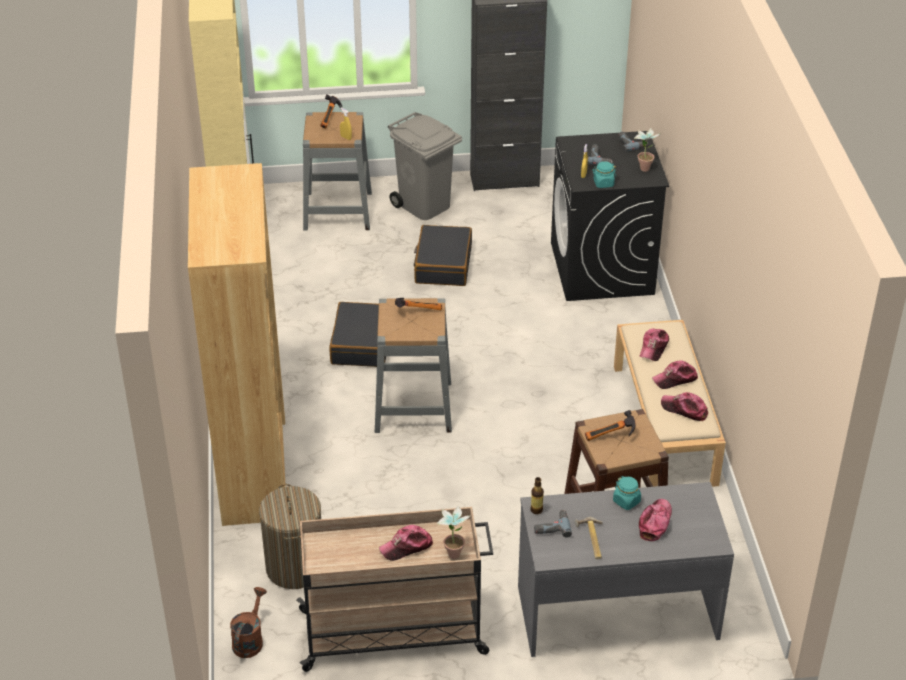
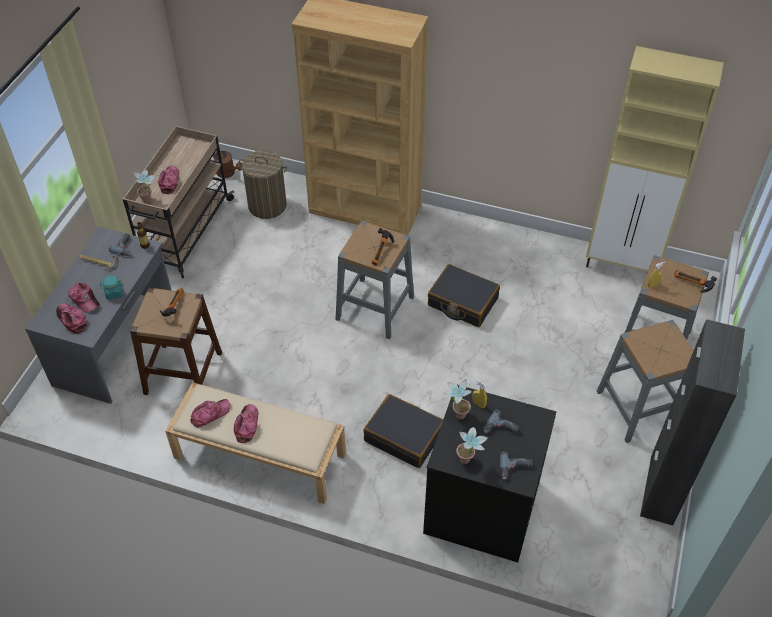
camera: 115 degrees right, 10 degrees up
(424, 205) = (639, 408): grey trash can -> grey stool
(443, 264) = (542, 388): black suitcase -> black suitcase (404, 436)
(603, 183) = (457, 413): turquoise jar -> potted plant
(654, 348) = (292, 429): cap -> cap (72, 320)

